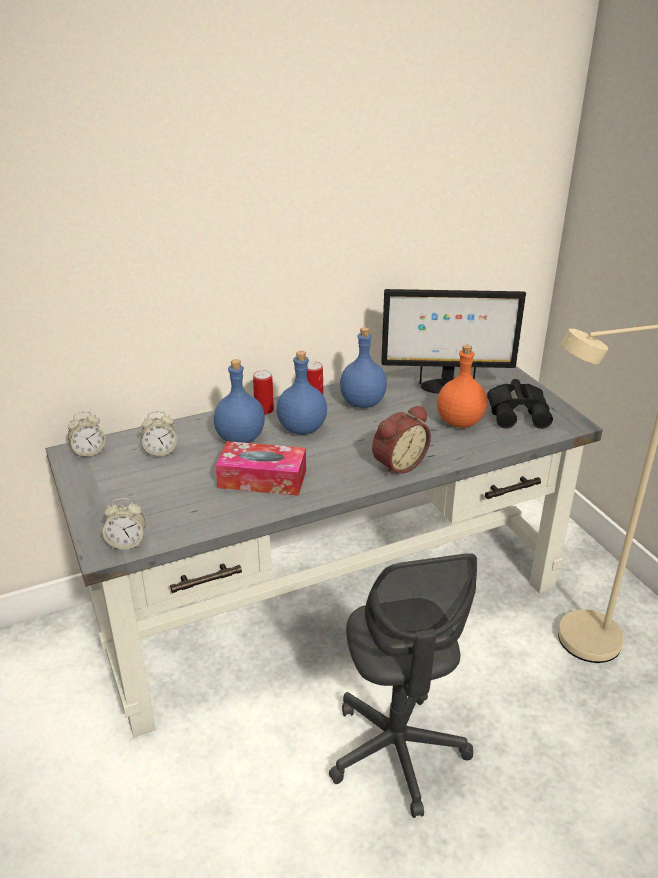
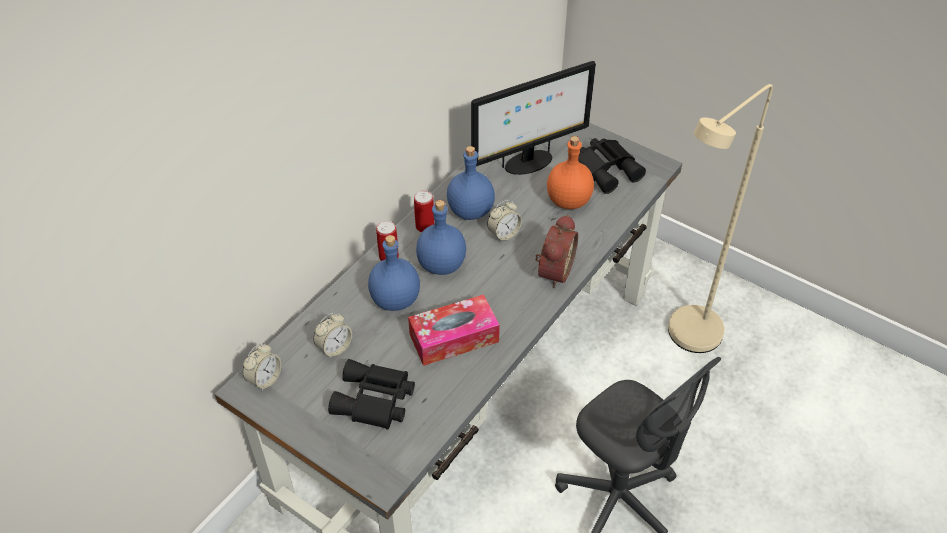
camera: 30 degrees left, 15 degrees up
(127, 543) = (396, 462): alarm clock -> alarm clock (504, 234)
(153, 496) = (374, 401): none -> black binoculars

